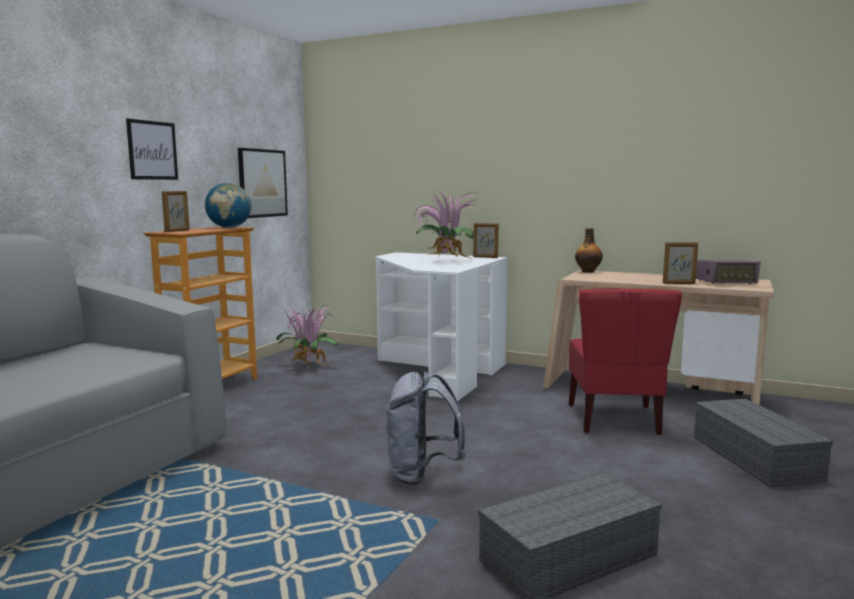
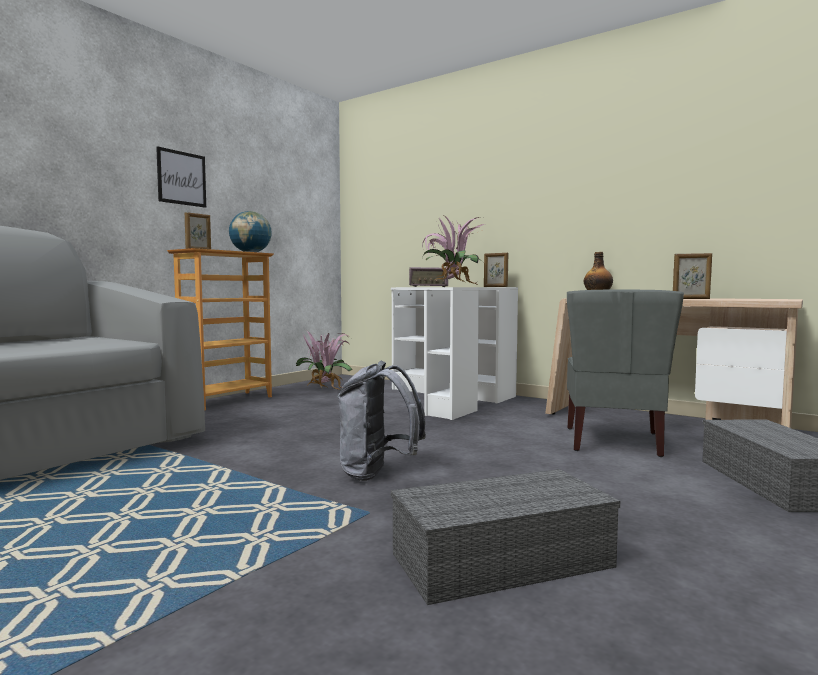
camera: 10 degrees right, 5 degrees down
(262, 183) = (294, 222): picture -> none
(615, 419) = (614, 442): red chair -> grey chair
(726, 282) = (747, 299): radio -> radio (429, 287)

